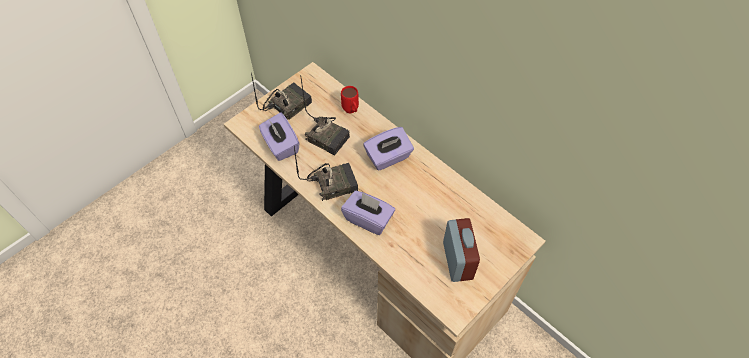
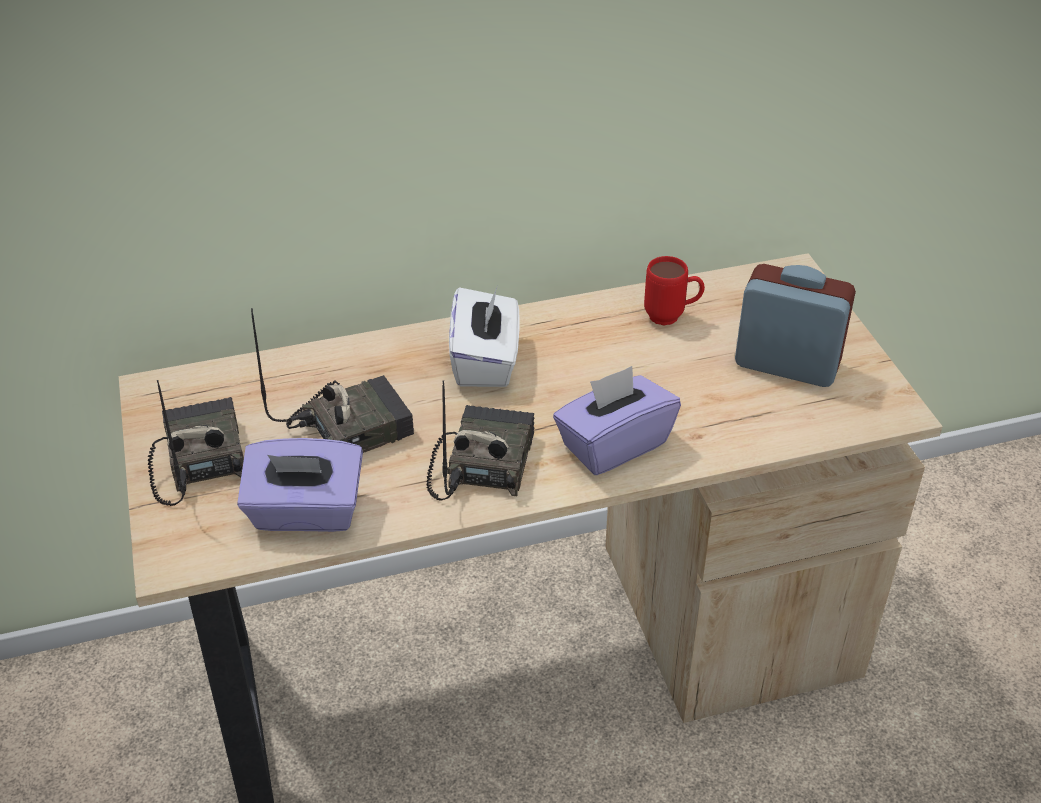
camera: 60 degrees left, 15 degrees down
(351, 111) = (320, 368): red mug -> red mug (672, 317)
(388, 157) = (486, 361): purple tissue box -> white tissue box

